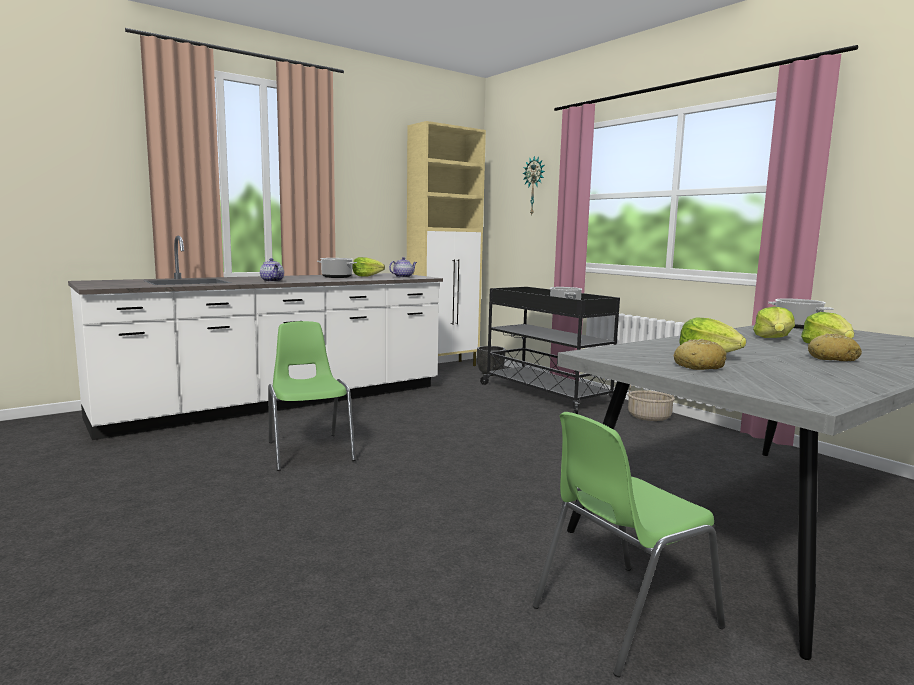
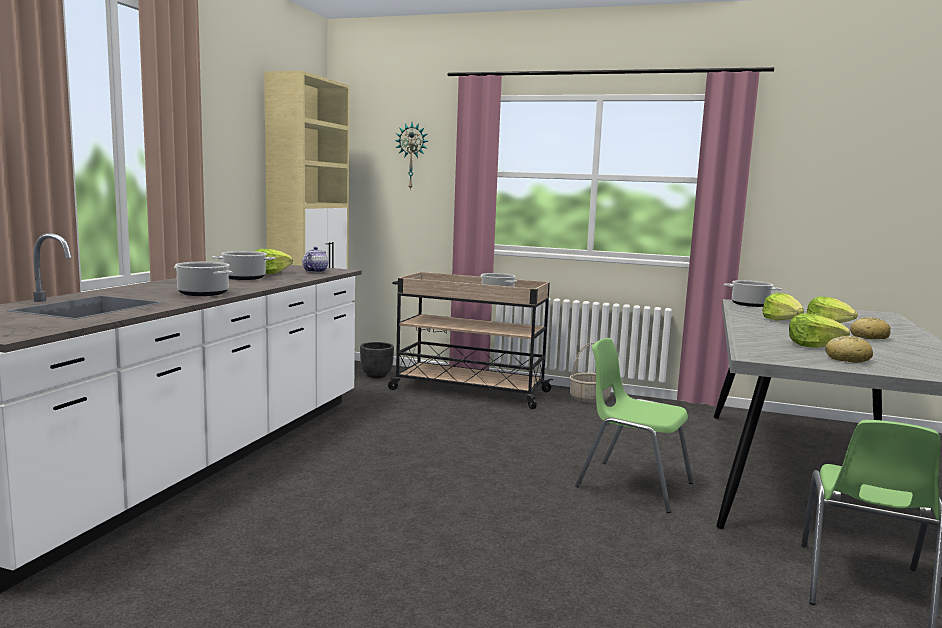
camera: 35 degrees left, 0 degrees up
(272, 281) = (204, 293): teapot -> cooking pot
(309, 451) = (357, 517): green chair -> green chair (632, 485)
(544, 394) = (468, 390): black cart -> beige cart

